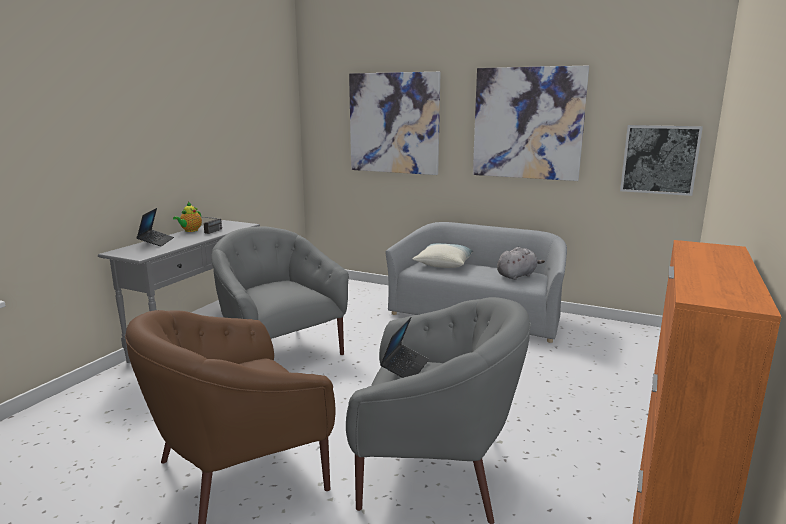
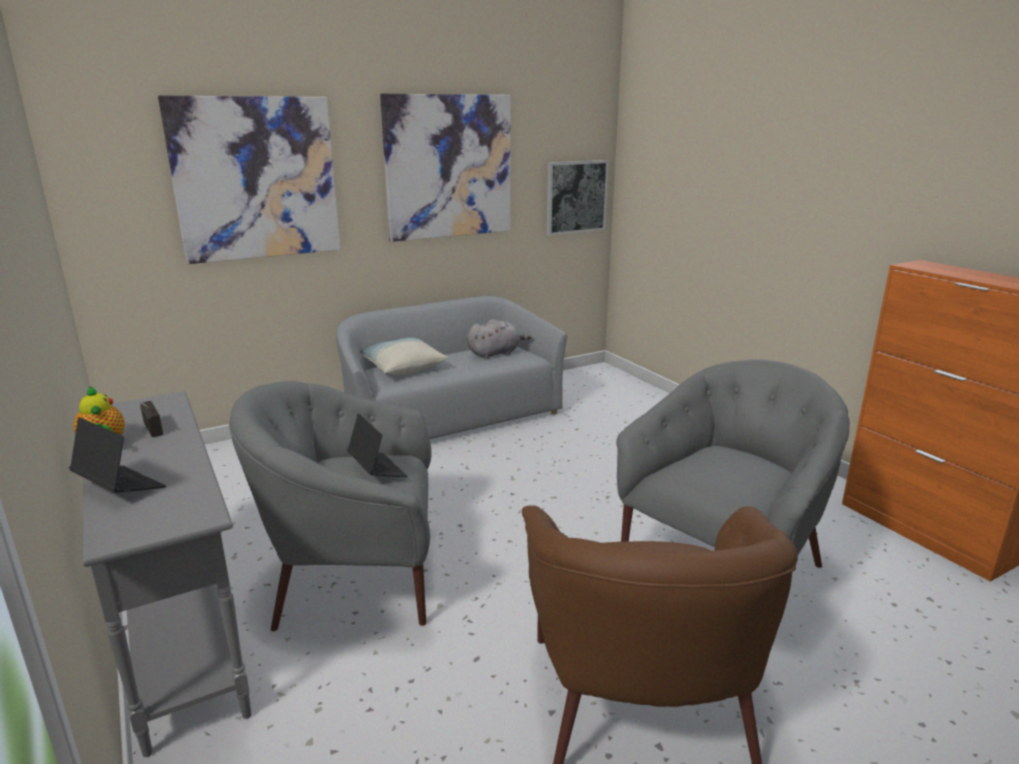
camera: 55 degrees left, 5 degrees up
(405, 367) = (707, 470): laptop -> laptop (377, 469)
(517, 275) = (495, 353): grey plush toy -> grey plush toy turned 60 degrees clockwise

